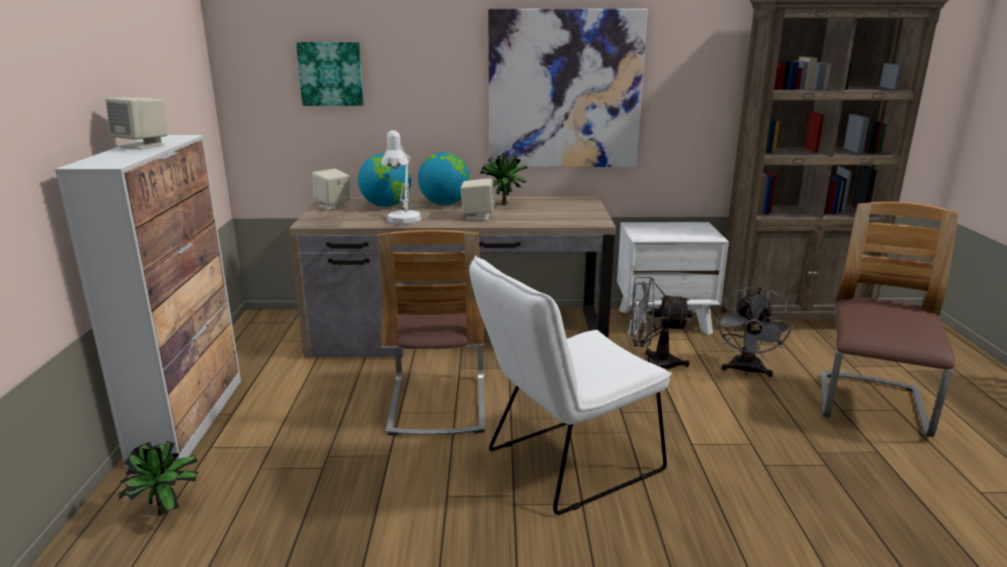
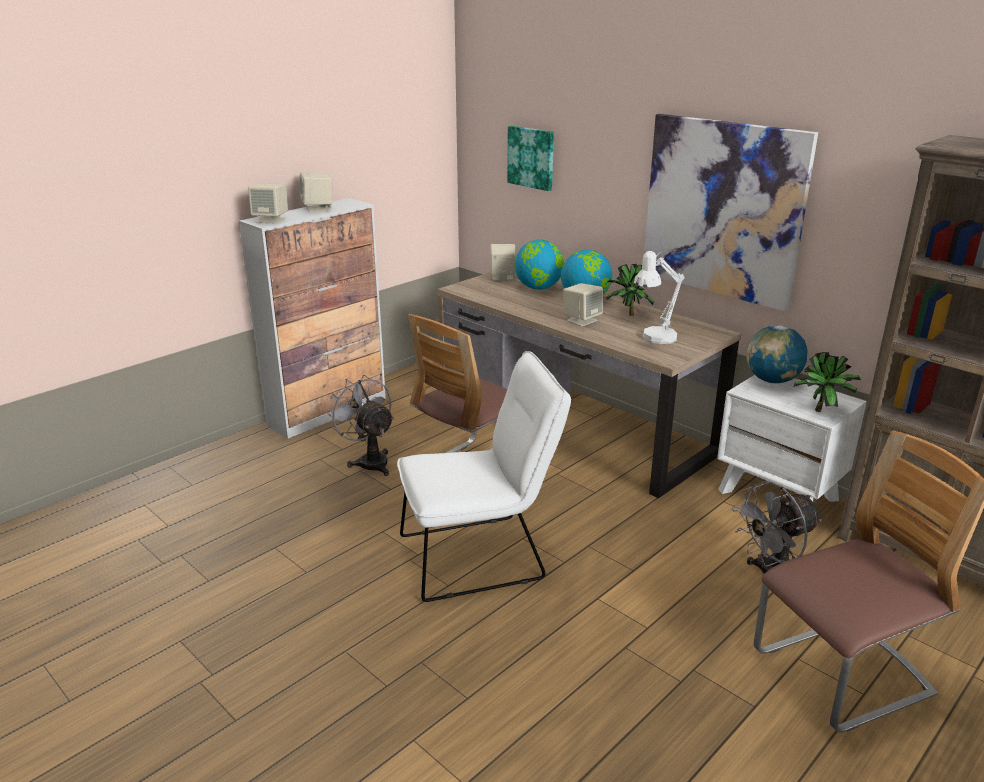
camera: 45 degrees right, 5 degrees up
(110, 161) = (271, 220): none -> beige speaker
(168, 512) = (252, 460): potted plant -> potted plant (822, 412)
(402, 222) = (517, 307): white table lamp -> white table lamp (654, 339)
(565, 464) = (481, 556): white chair -> white chair turned 150 degrees clockwise
(641, 227) = (772, 380): none -> globe
(652, 363) = (689, 524): grey fan -> grey fan (369, 461)

